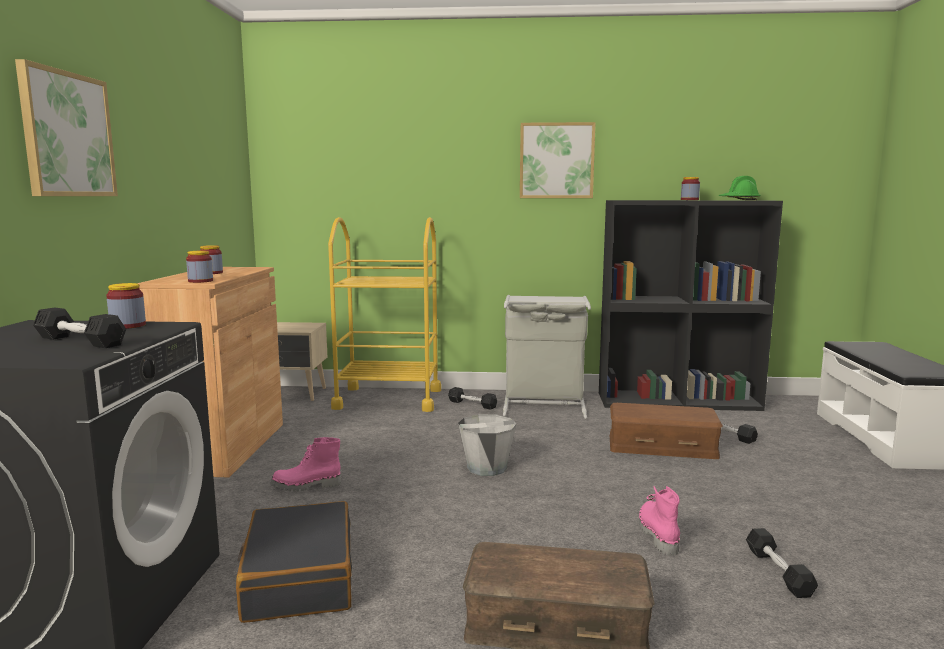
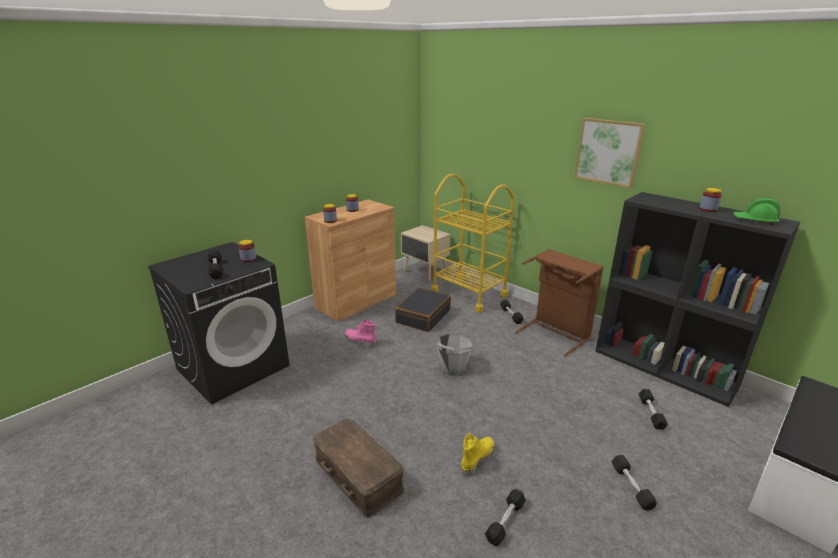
camera: 40 degrees right, 15 degrees up
(67, 135) = (262, 149): picture -> none
(298, 578) = (301, 392): black suitcase -> black suitcase (423, 316)
(544, 405) = (556, 333): grey laundry basket -> brown laundry basket
(657, 534) = (476, 459): pink boot -> yellow boot
(662, 445) = (584, 400): brown storage box -> none
(808, 490) = (631, 486): none -> black dumbbell

